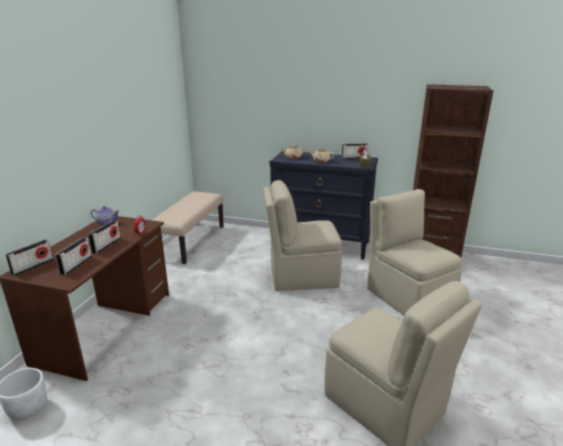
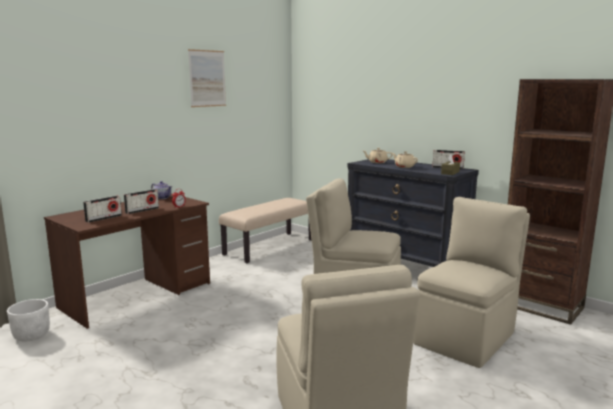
camera: 25 degrees right, 10 degrees down
(32, 266) = (73, 214): radio -> none
(121, 87) = (207, 78): none -> picture
(407, 297) = (466, 337): beige chair -> beige chair turned 45 degrees clockwise

